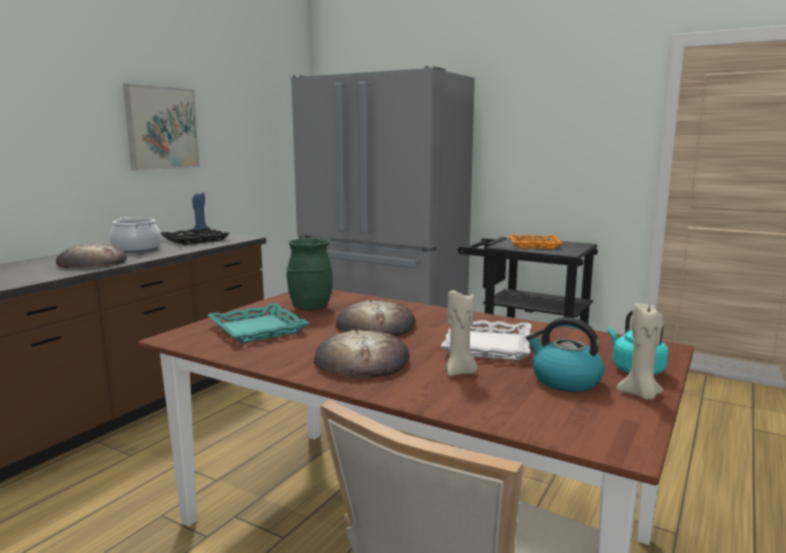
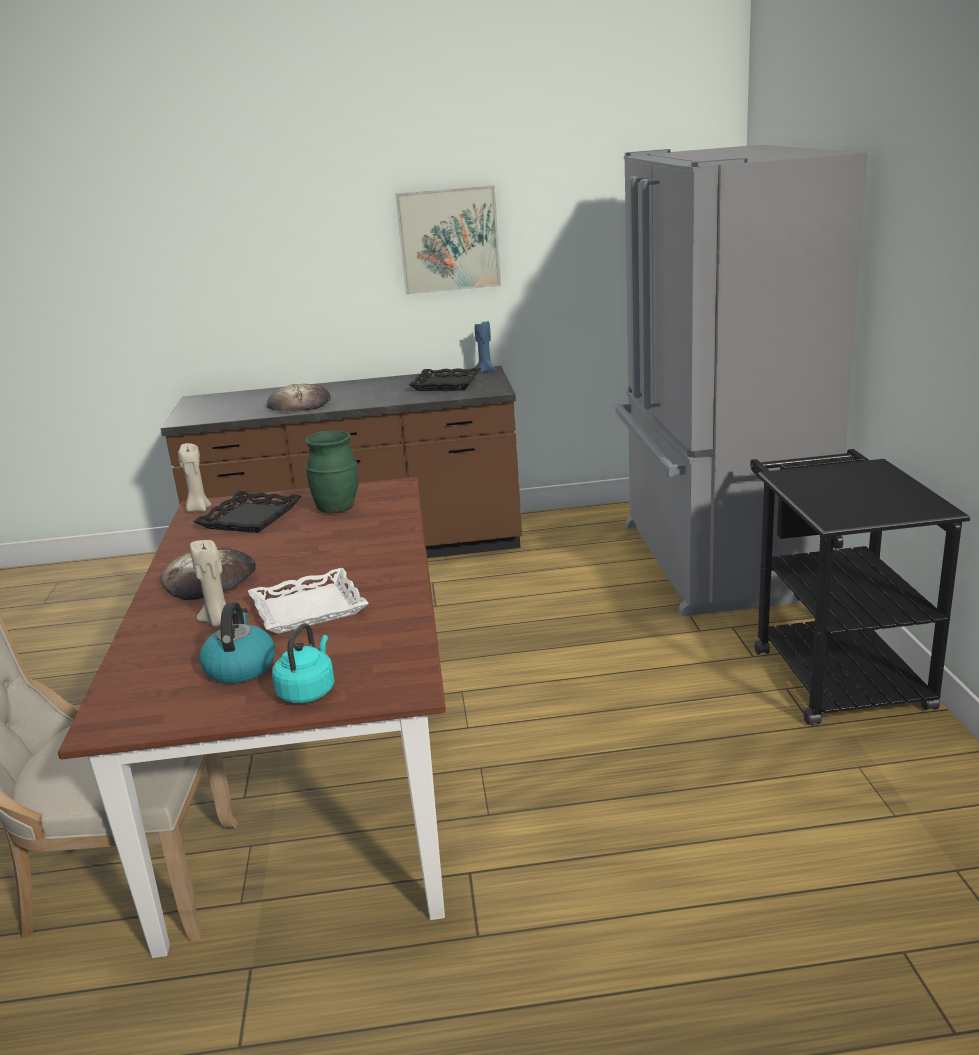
camera: 55 degrees right, 10 degrees up
(137, 249) = (370, 390): cooking pot -> none
(257, 329) = (249, 518): turquoise tray -> black tray
(375, 325) = (314, 549): bread -> none
(534, 245) = (844, 487): orange tray -> none
(640, 395) = (232, 709): beige candle -> beige candle (198, 509)

